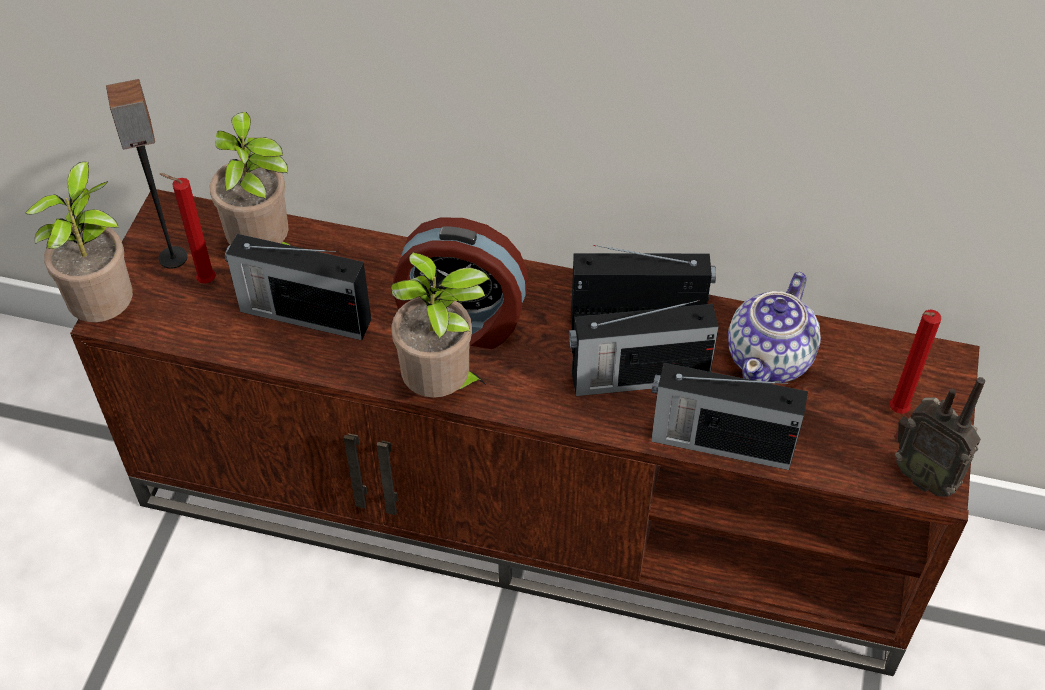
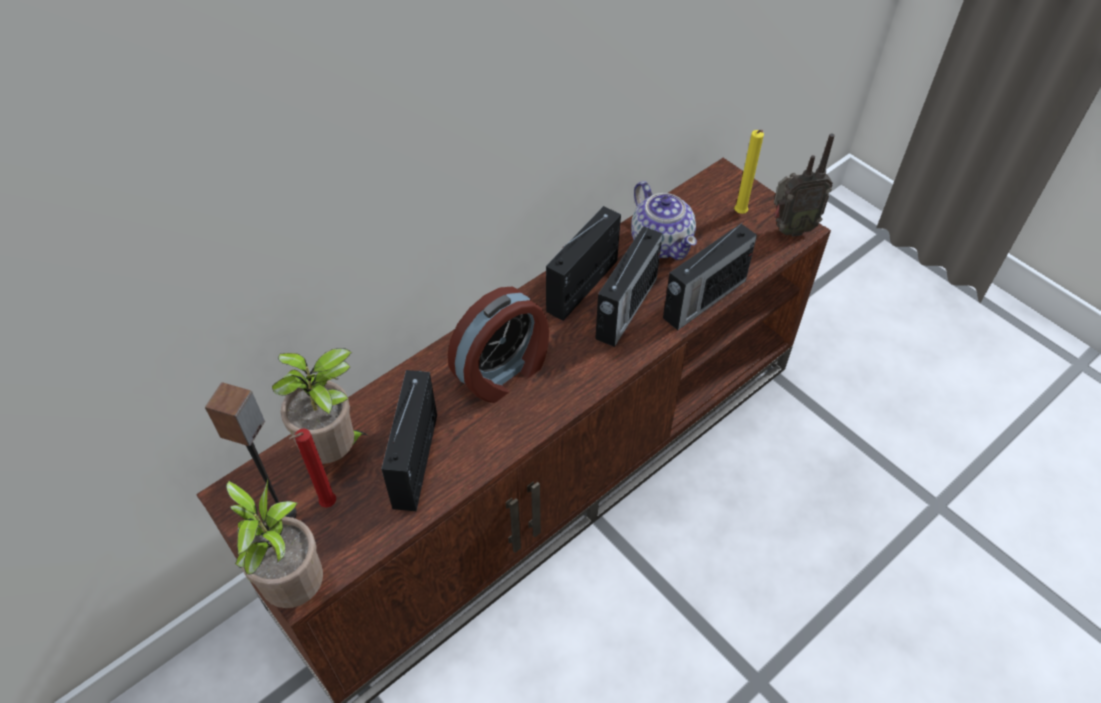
camera: 55 degrees left, 0 degrees up
(303, 314) = (416, 458): radio -> radio turned 135 degrees clockwise
(442, 388) = (550, 412): potted plant -> none
(895, 411) = (740, 214): red candle -> yellow candle

